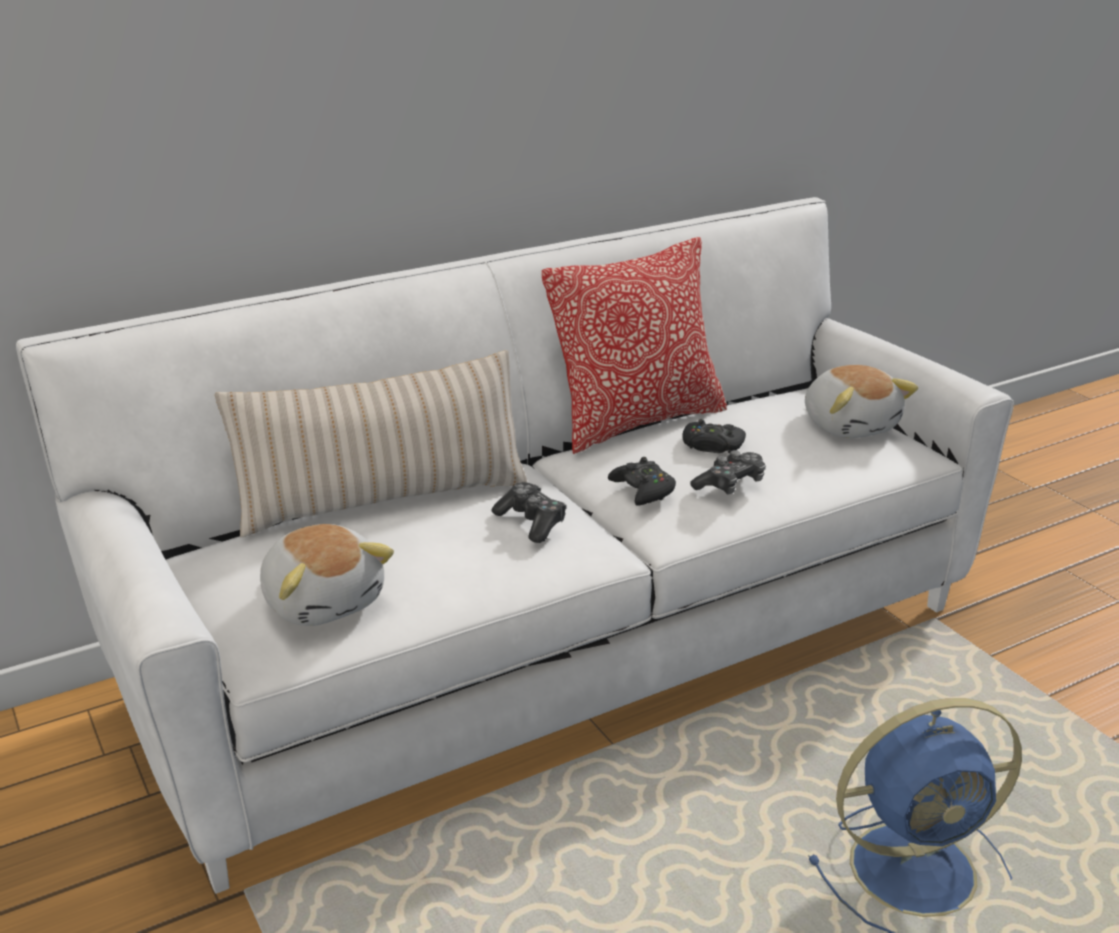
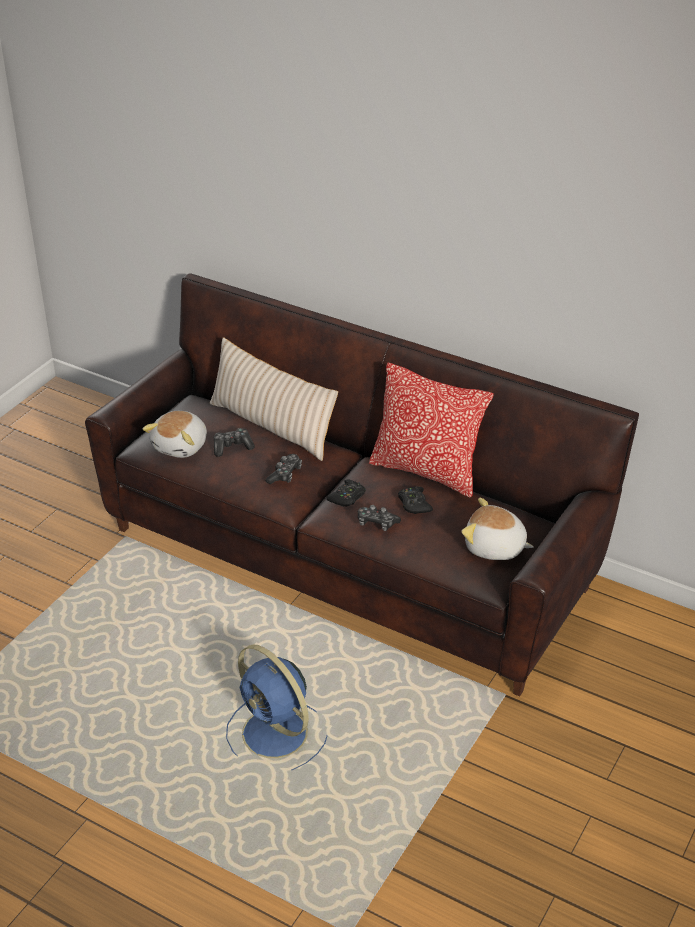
camera: 60 degrees right, 10 degrees up
(400, 547) = (232, 447): none -> game controller
(558, 649) = (348, 558): white sofa -> brown sofa
(850, 425) = (494, 548): plush toy -> plush toy turned 75 degrees clockwise

